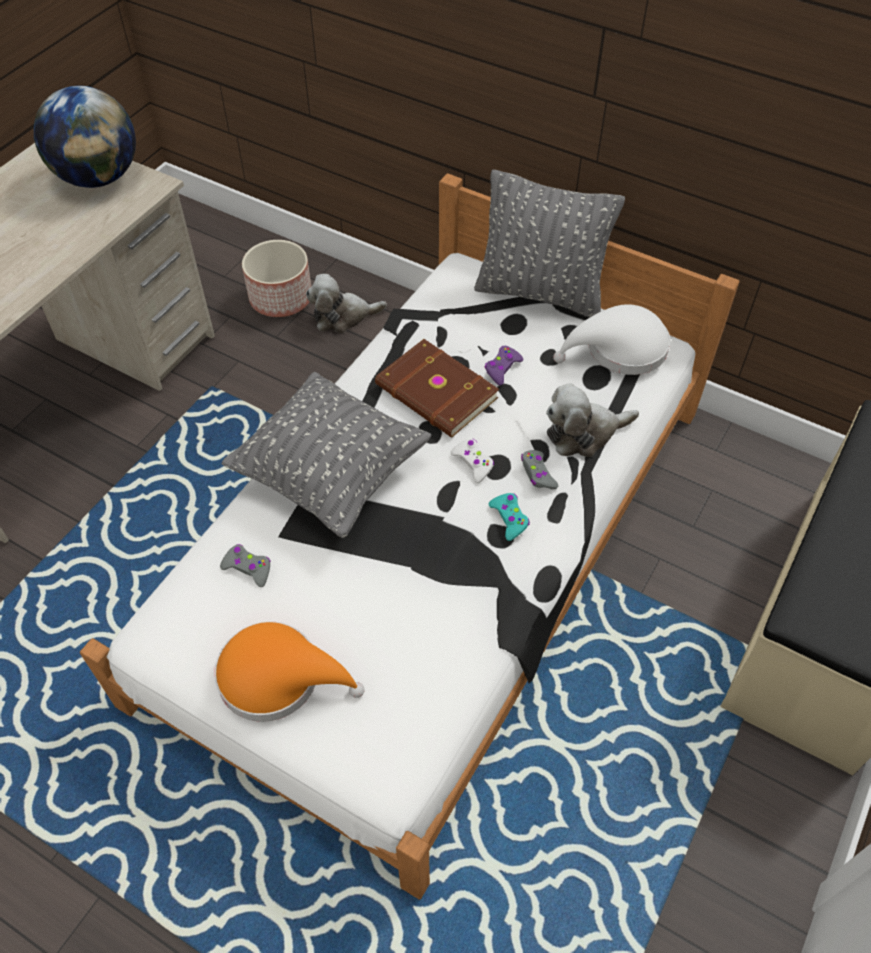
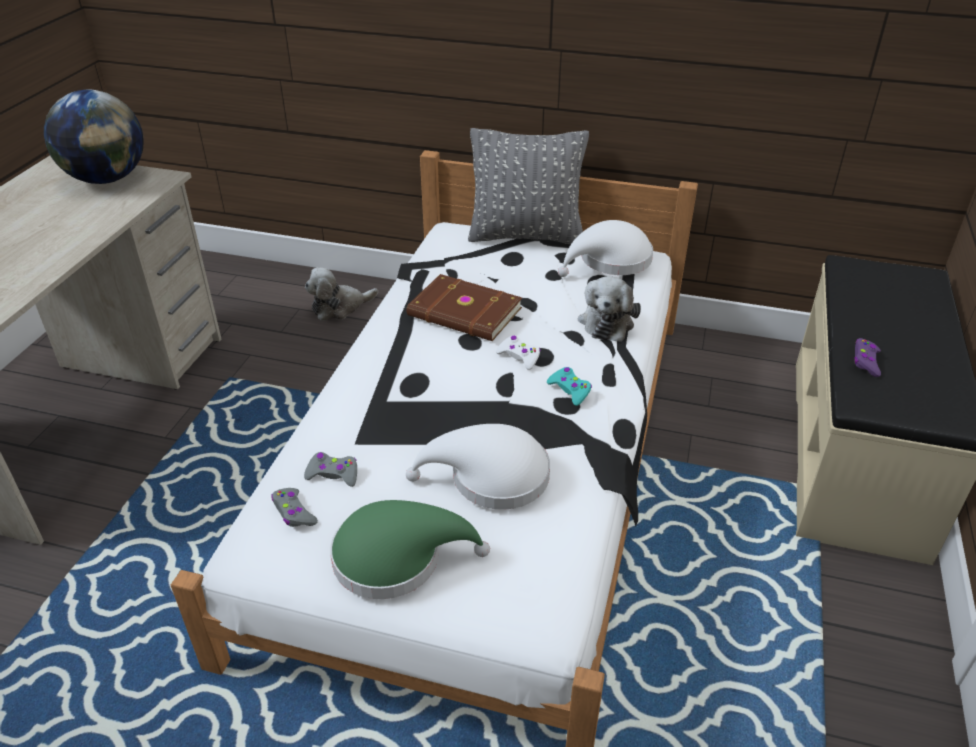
camera: 15 degrees left, 15 degrees down
(278, 677) = (396, 557): orange hat -> green hat
(280, 298) = (276, 303): planter -> none
(331, 475) = (389, 388): grey pillow -> none
(394, 608) = (491, 477): none -> white hat
(502, 368) = (516, 288): purple game controller -> purple game controller (865, 362)
(537, 474) = (580, 354): grey game controller -> grey game controller (294, 513)
(584, 433) = (606, 321): plush toy -> plush toy turned 45 degrees counterclockwise

